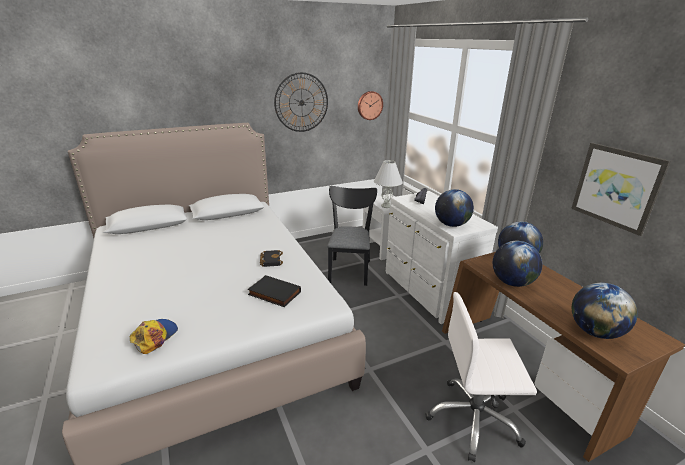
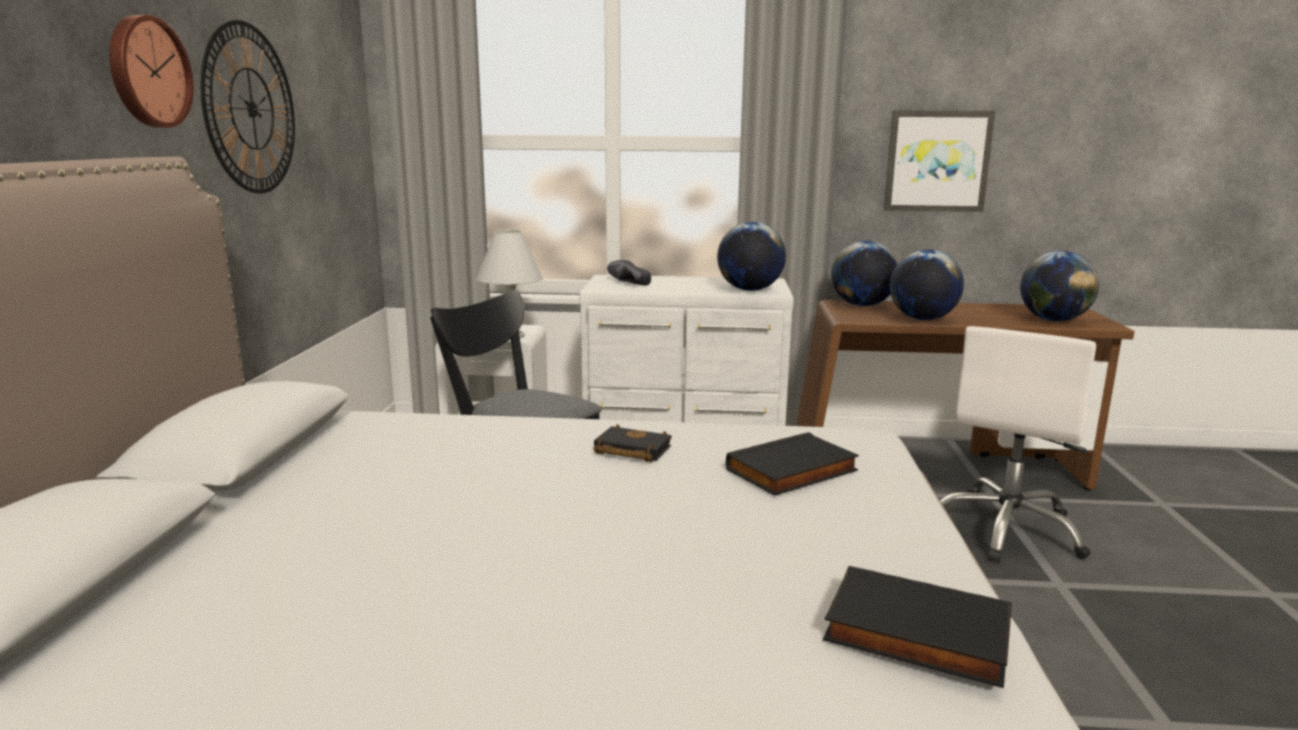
camera: 60 degrees left, 10 degrees down
(154, 337) = (915, 635): cap -> black book
(369, 105) = (350, 129): wall clock -> wall clock (147, 72)

